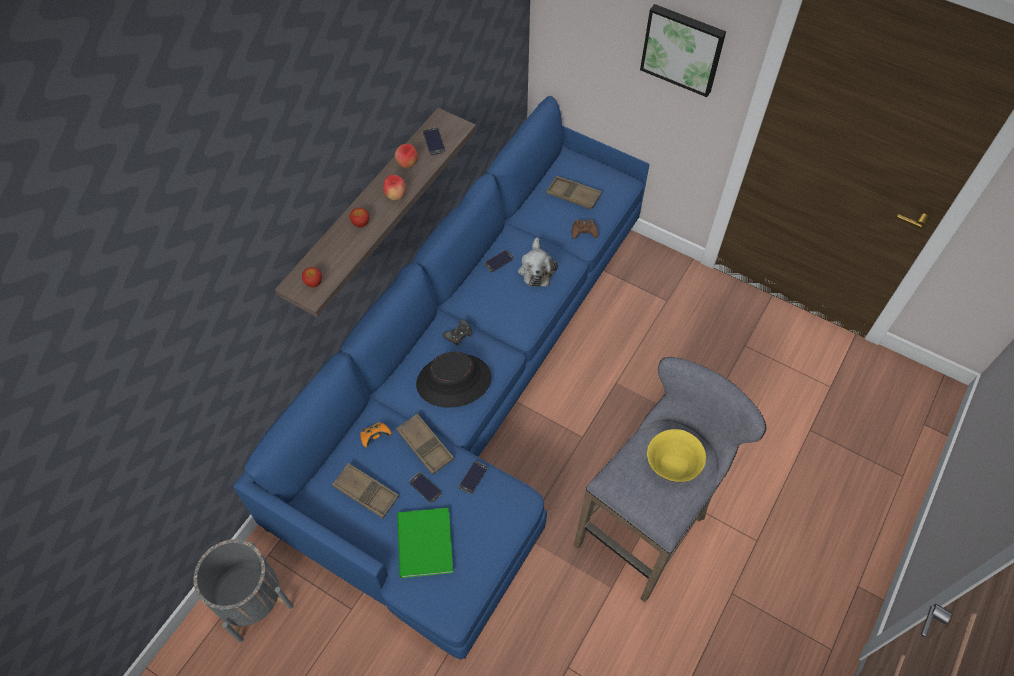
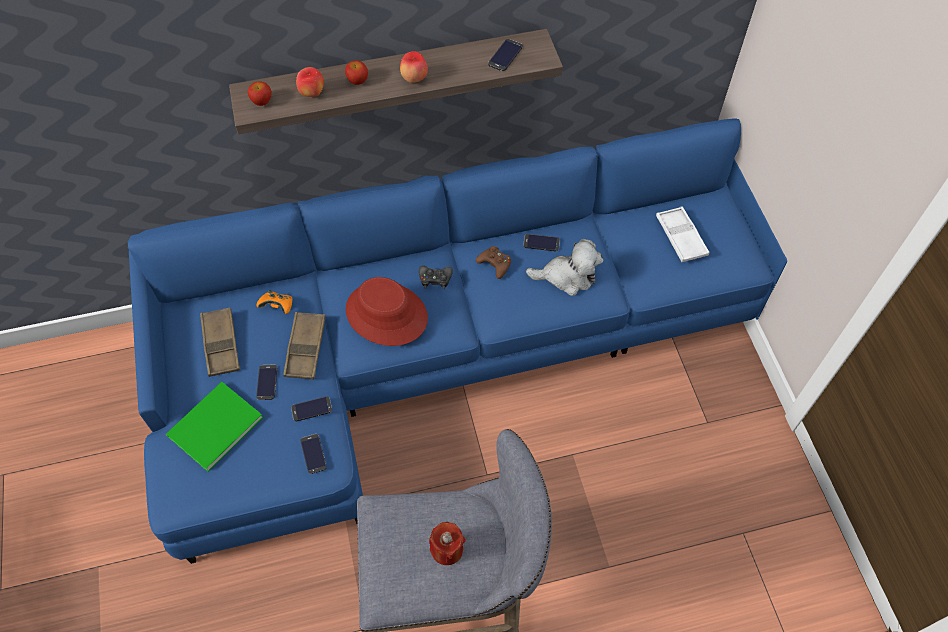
camera: 45 degrees right, 0 degrees up
(252, 600) = (107, 366): grey planter -> none
(407, 164) = (457, 59): apple -> apple (312, 93)
(454, 381) = (386, 314): black hat -> red hat
(505, 501) = (313, 453): none -> phone
(536, 269) = (567, 276): plush toy -> plush toy turned 135 degrees counterclockwise
(573, 195) = (681, 237): brown tray -> white tray
(584, 231) = (653, 278): brown game controller -> brown game controller (495, 264)
(673, 464) = (447, 549): yellow bowl -> red candle
(683, 48) = (864, 131): picture -> none

